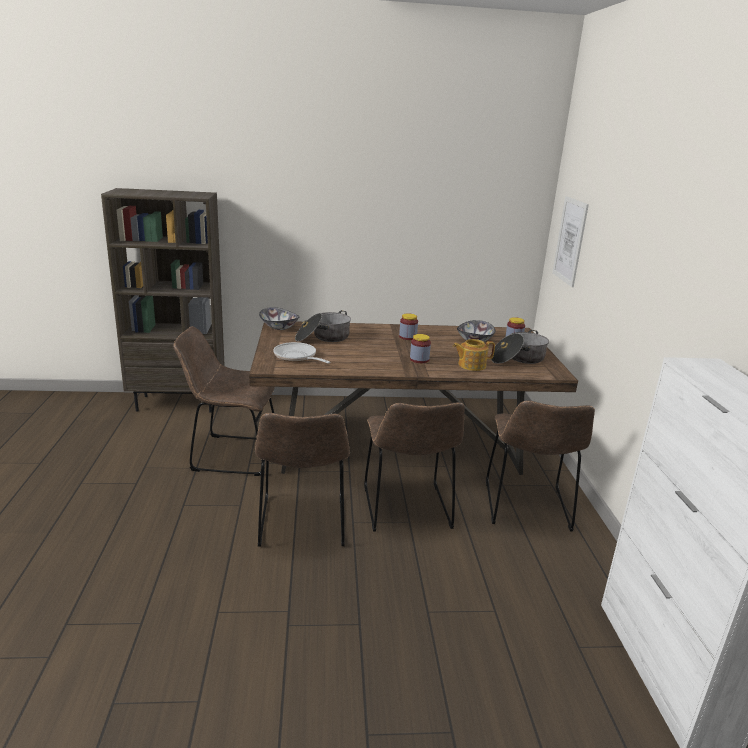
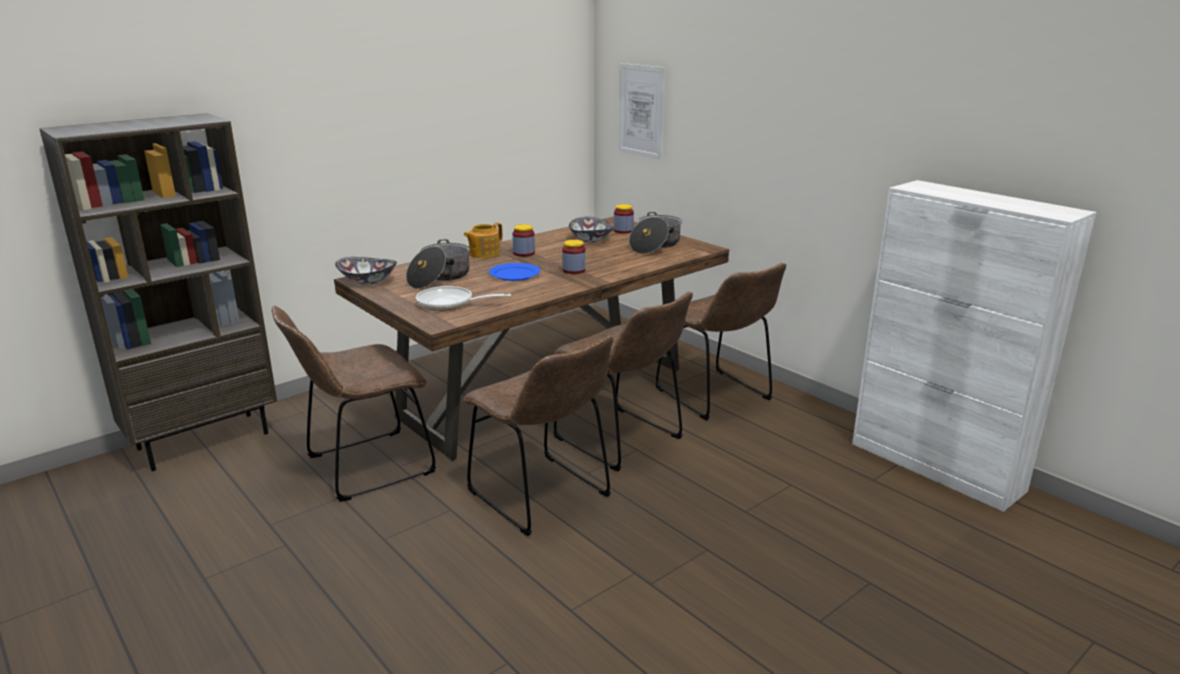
camera: 35 degrees left, 0 degrees up
(374, 350) = (514, 274): none -> blue plate
(471, 365) = (627, 262): teapot -> teapot (483, 253)

